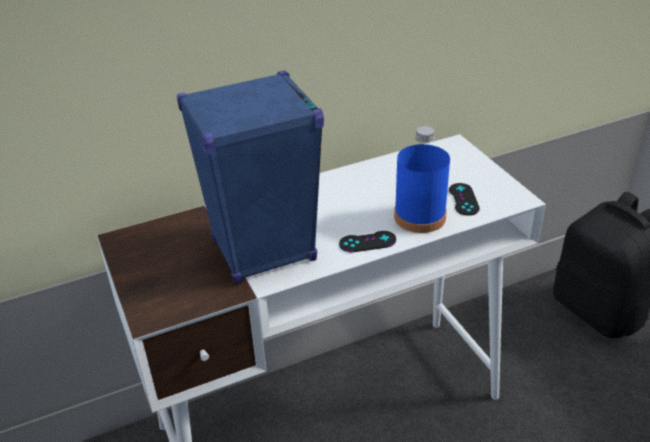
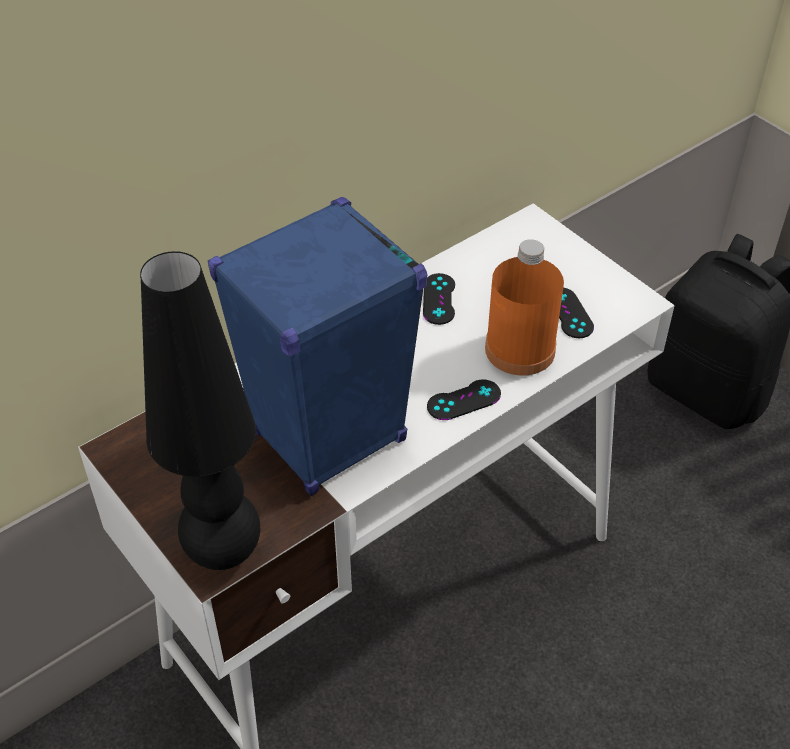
camera: 15 degrees left, 10 degrees up
(161, 310) = (223, 553): none -> black table lamp
(372, 181) = (439, 299): none -> black game controller
(420, 217) = (520, 349): blue bottle -> orange bottle

